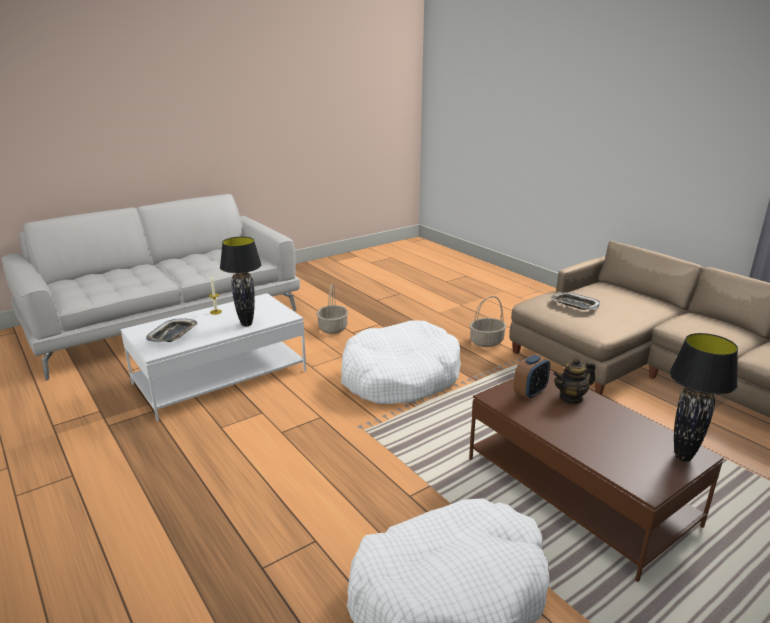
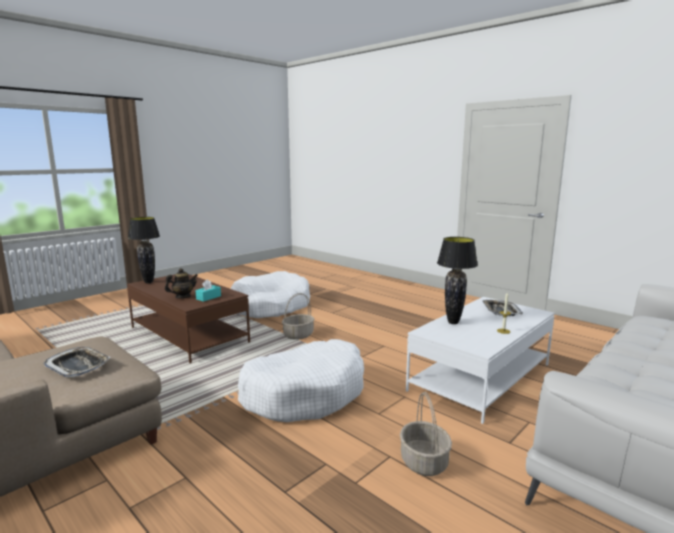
camera: 170 degrees right, 10 degrees down
(486, 342) = (184, 458): basket -> basket (298, 335)
(530, 392) = (208, 297): alarm clock -> turquoise tissue box

